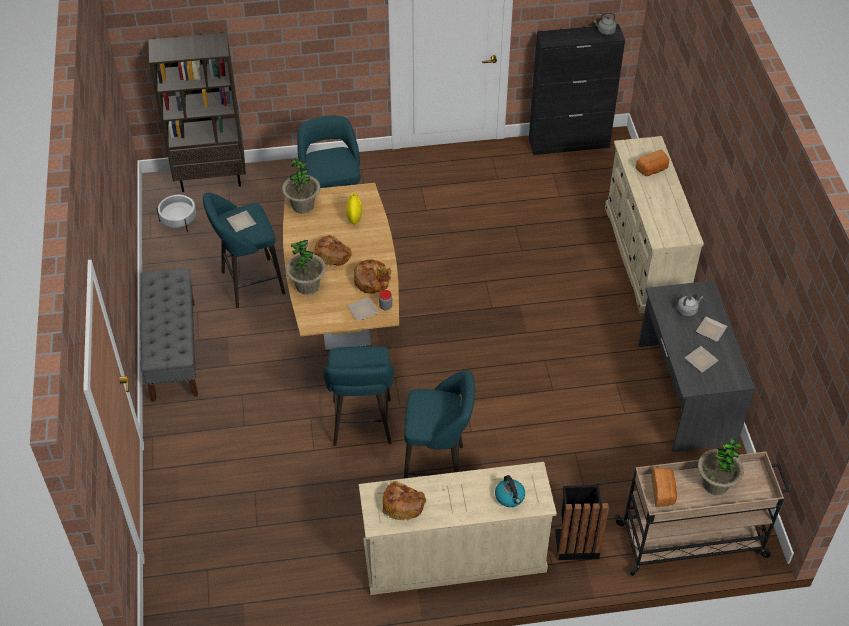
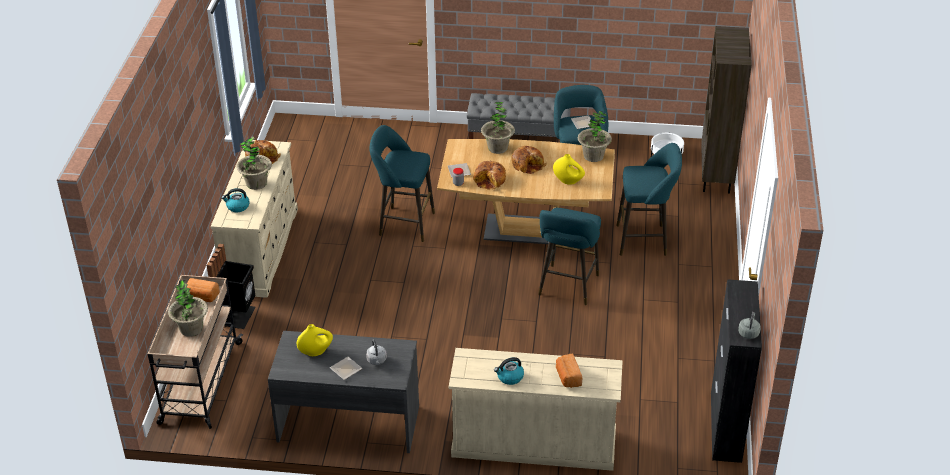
camera: 105 degrees right, 10 degrees down
(438, 468) = (343, 255): turquoise stool -> turquoise stool (567, 287)
(457, 493) = (256, 183): none -> potted plant
(671, 205) = (509, 377): none -> kettle
(699, 360) = (316, 352): plate -> yellow vase

